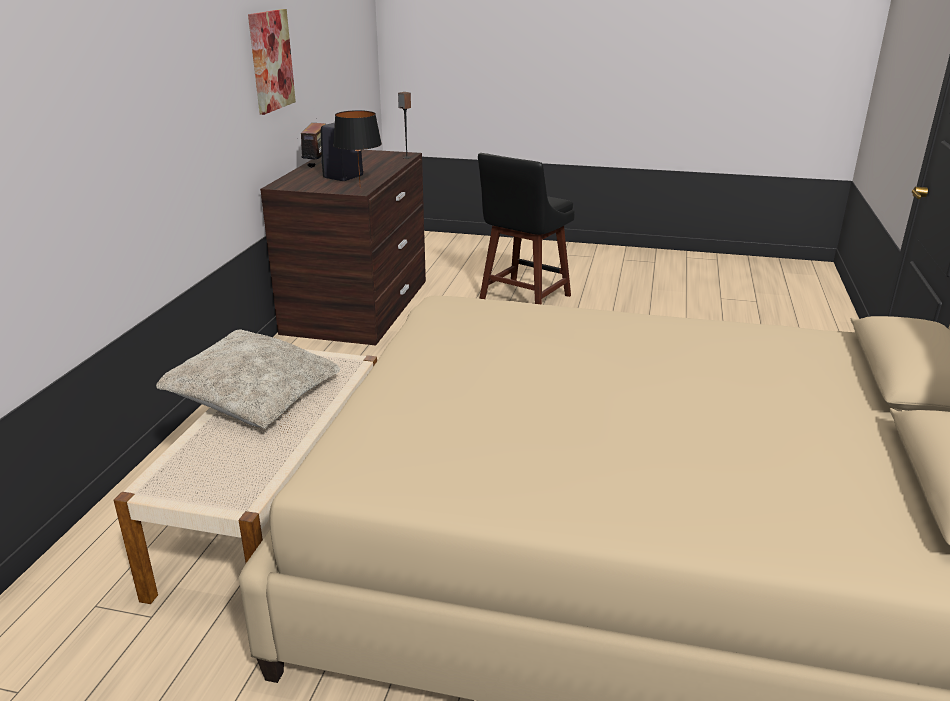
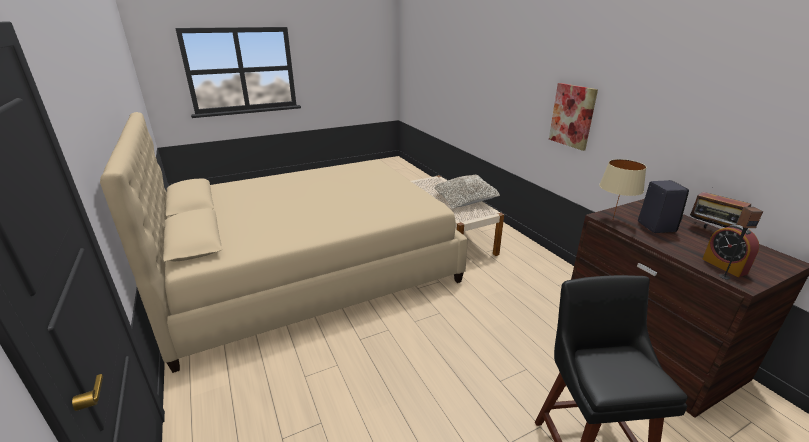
camera: 140 degrees right, 0 degrees up
(271, 60) = (719, 124): picture -> picture (572, 116)
(360, 187) = (612, 220): black table lamp -> beige table lamp
(387, 159) = (724, 266): none -> alarm clock

